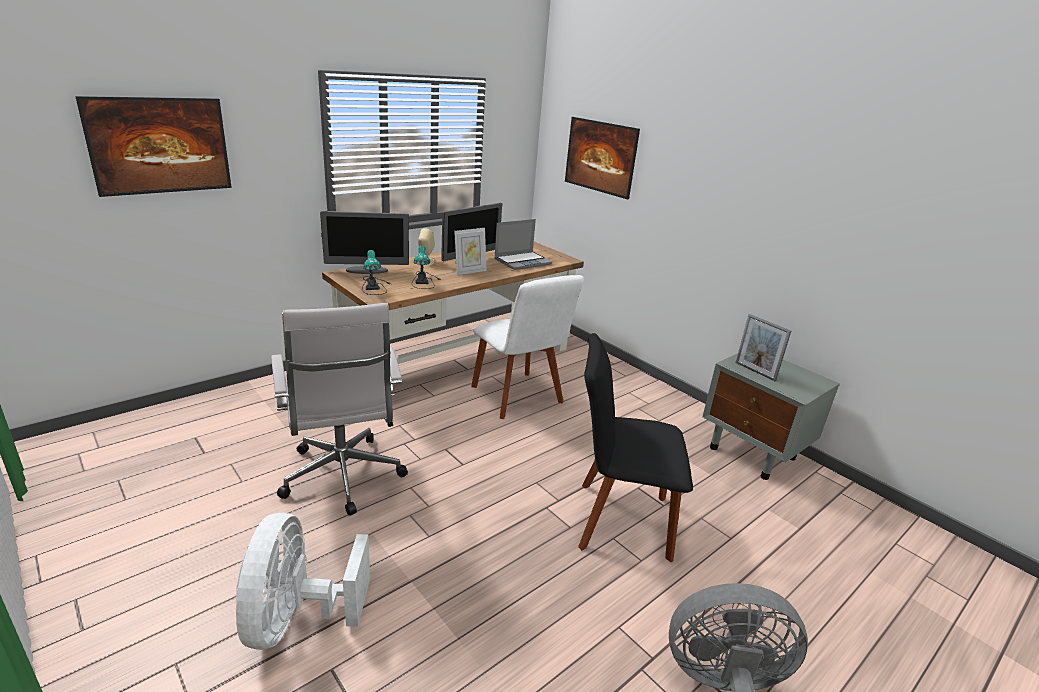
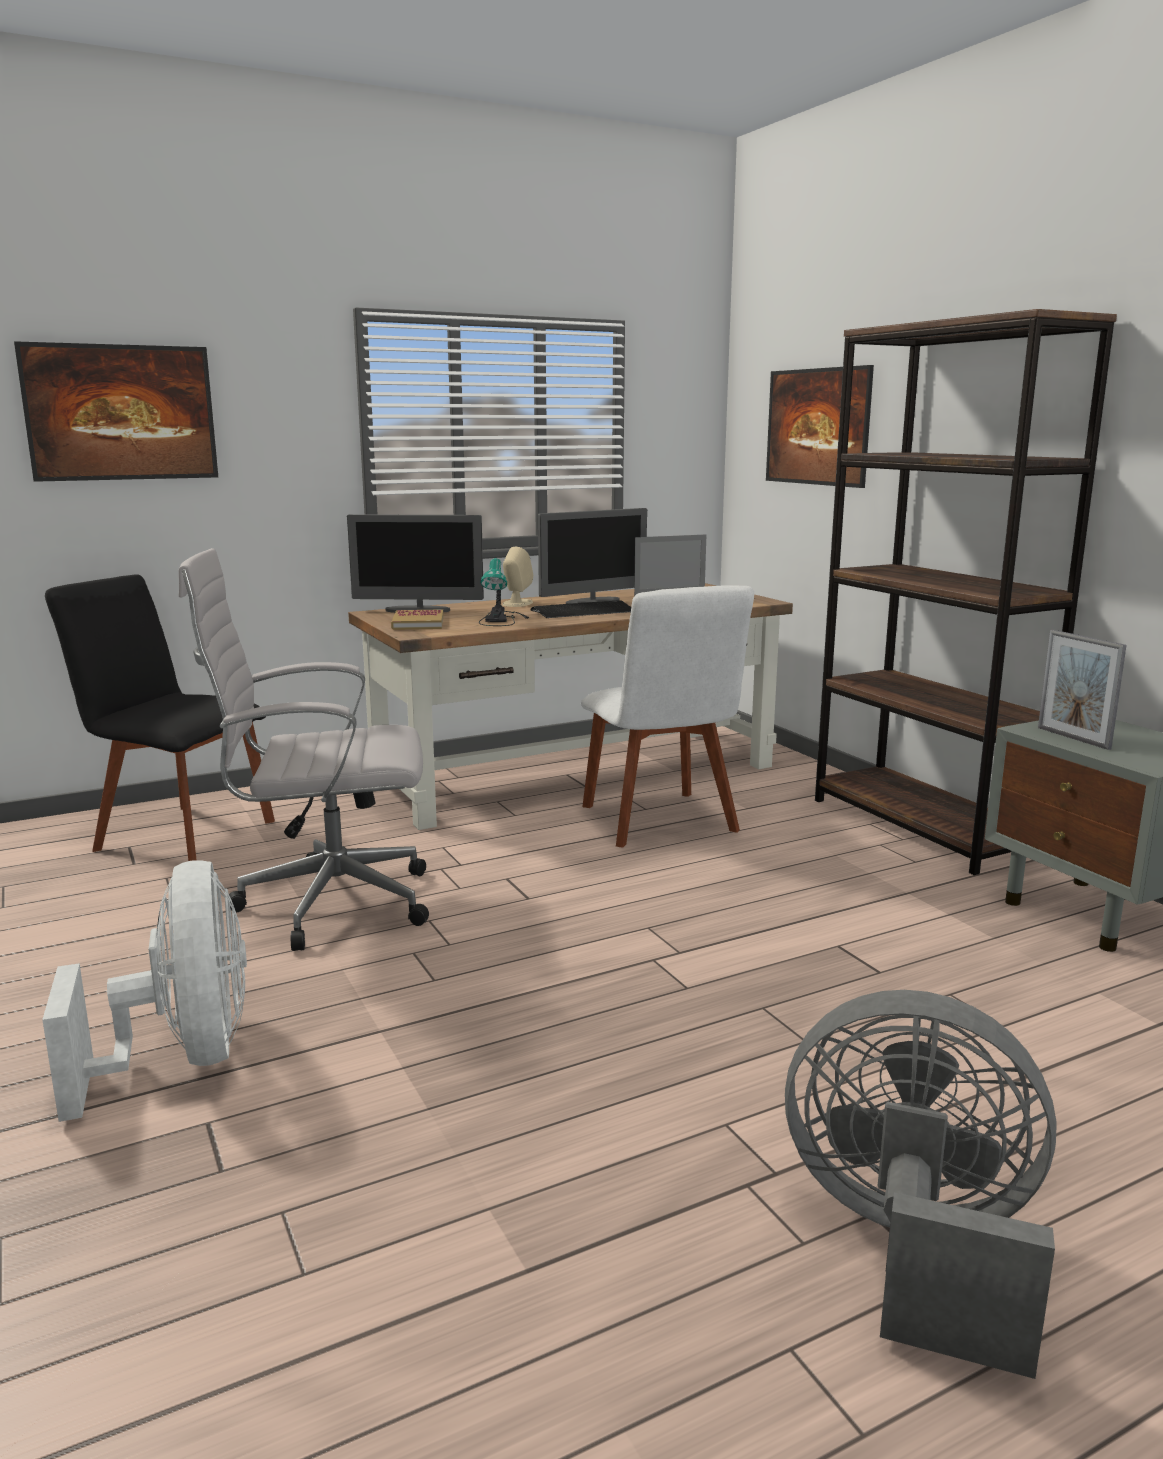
camera: 15 degrees right, 10 degrees down
(297, 618) = (183, 1058): white fan -> white fan turned 150 degrees clockwise
(343, 479) = (326, 904): white office chair -> white office chair turned 90 degrees clockwise
(374, 286) = (418, 623): table lamp -> book
(470, 271) = (583, 612): picture frame -> keyboard
(617, 520) = (780, 985): black chair -> black chair (179, 834)
(655, 393) = (922, 827): none -> brown bookcase

